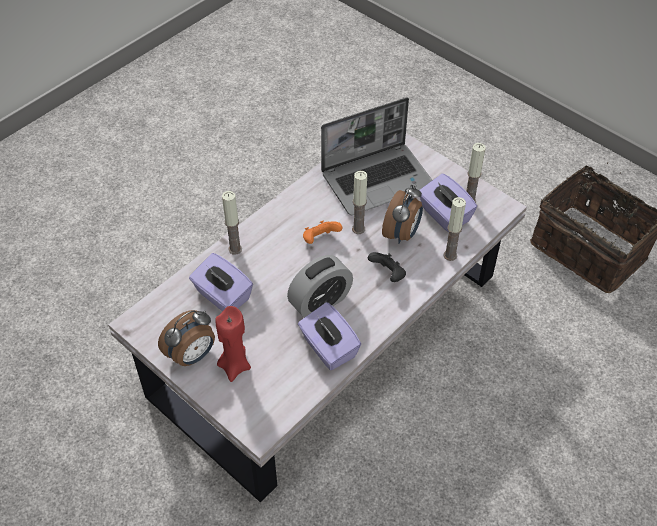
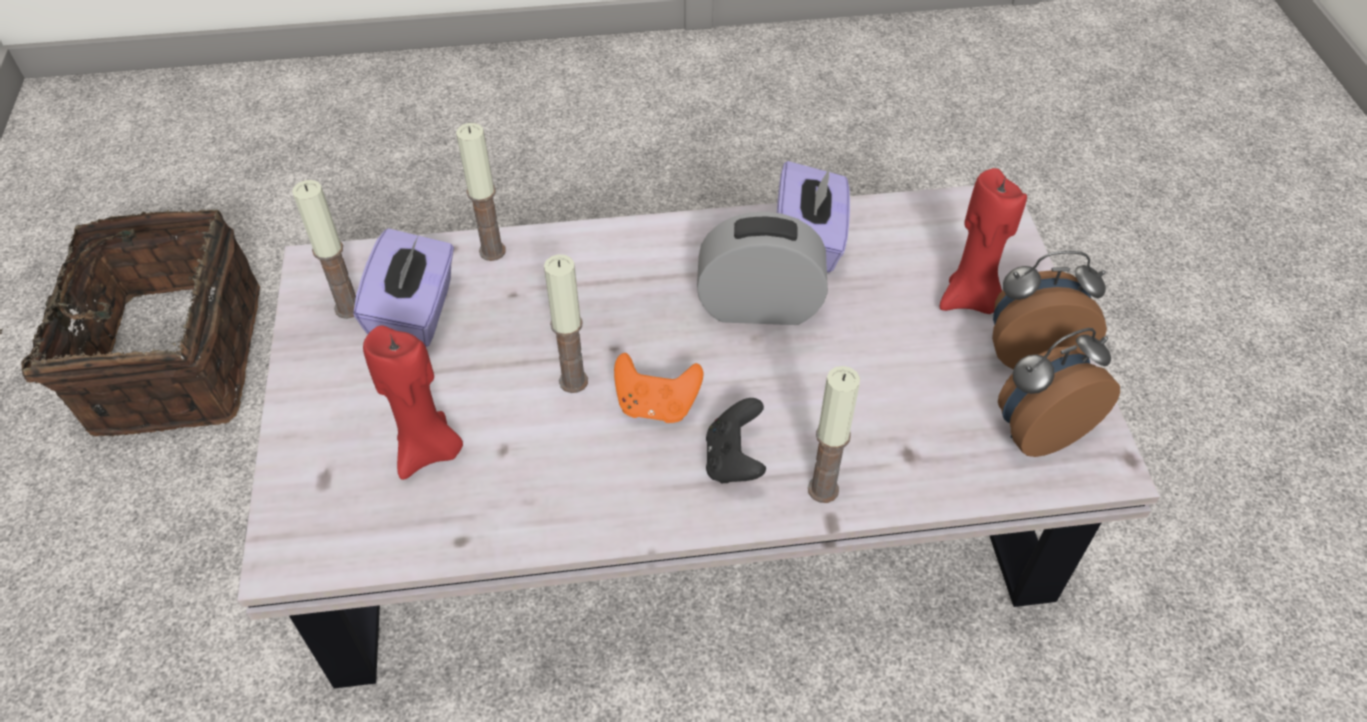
camera: 140 degrees left, 0 degrees up
(222, 296) = (913, 415): purple tissue box -> none
(378, 179) = (429, 451): laptop -> red candle
(388, 275) = (614, 282): black game controller -> black game controller (734, 460)
(402, 234) = (516, 327): alarm clock -> alarm clock (1038, 430)

